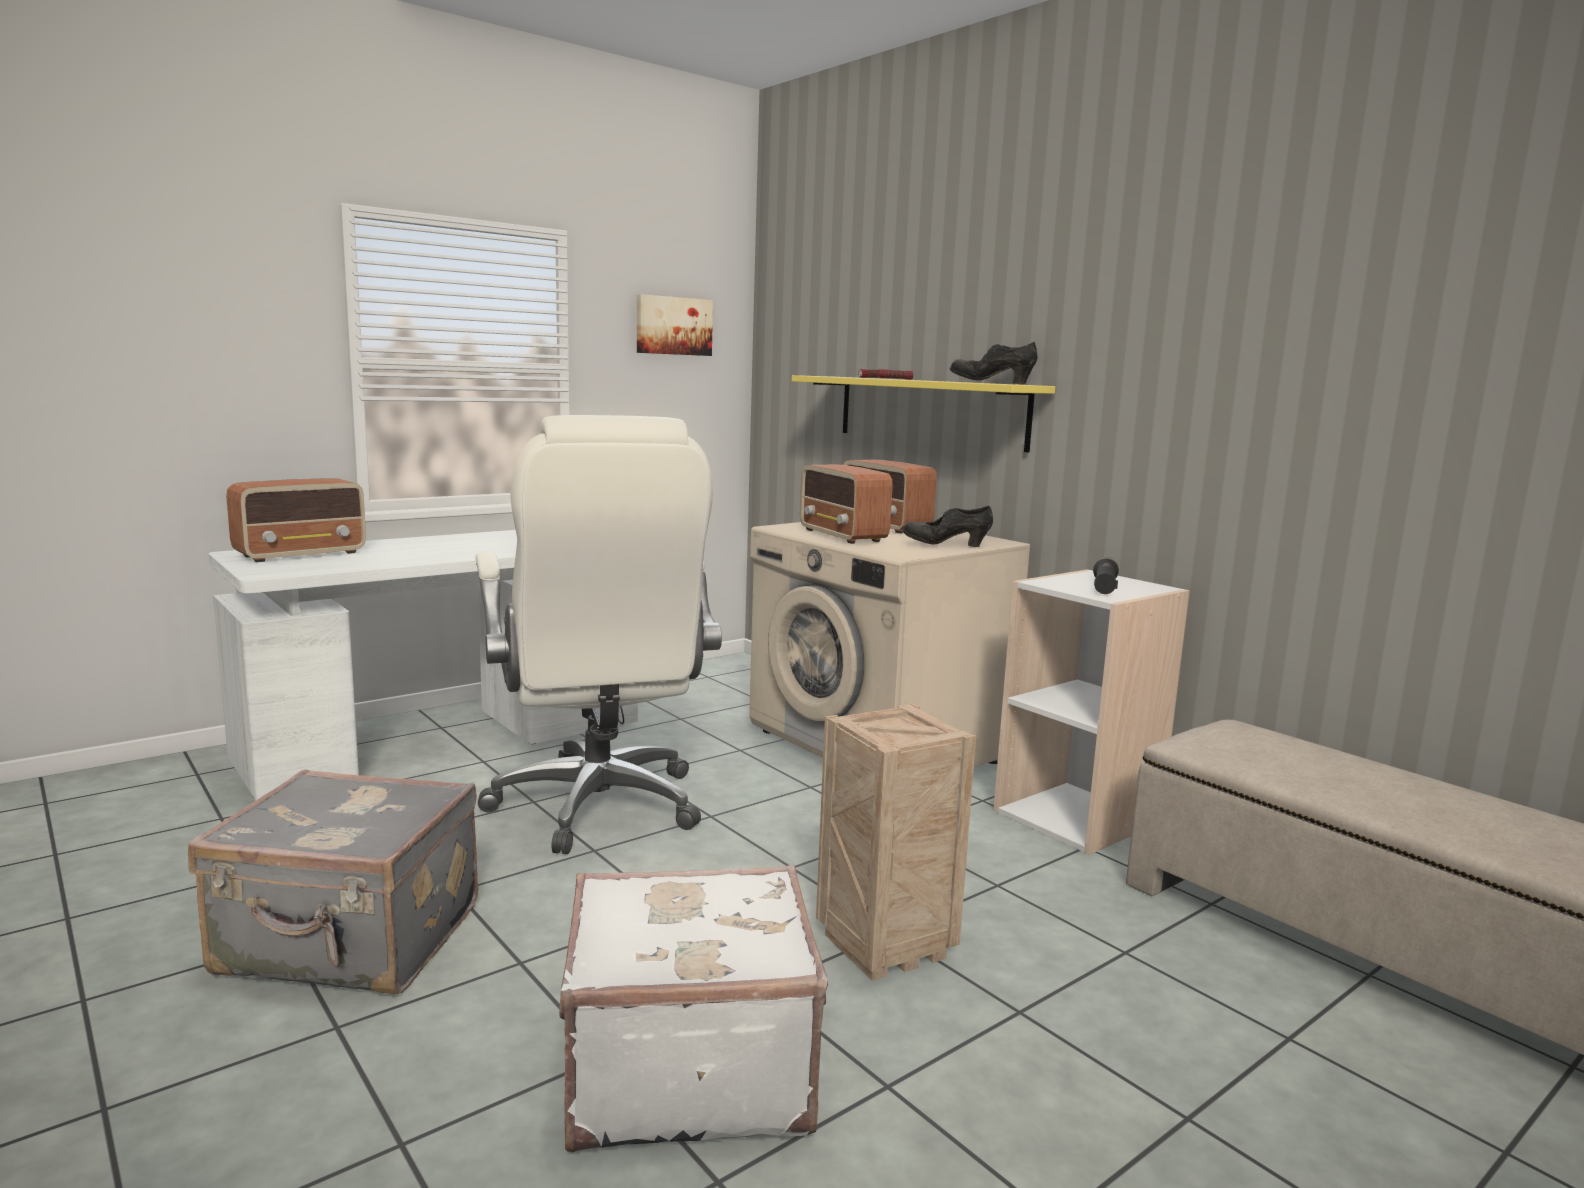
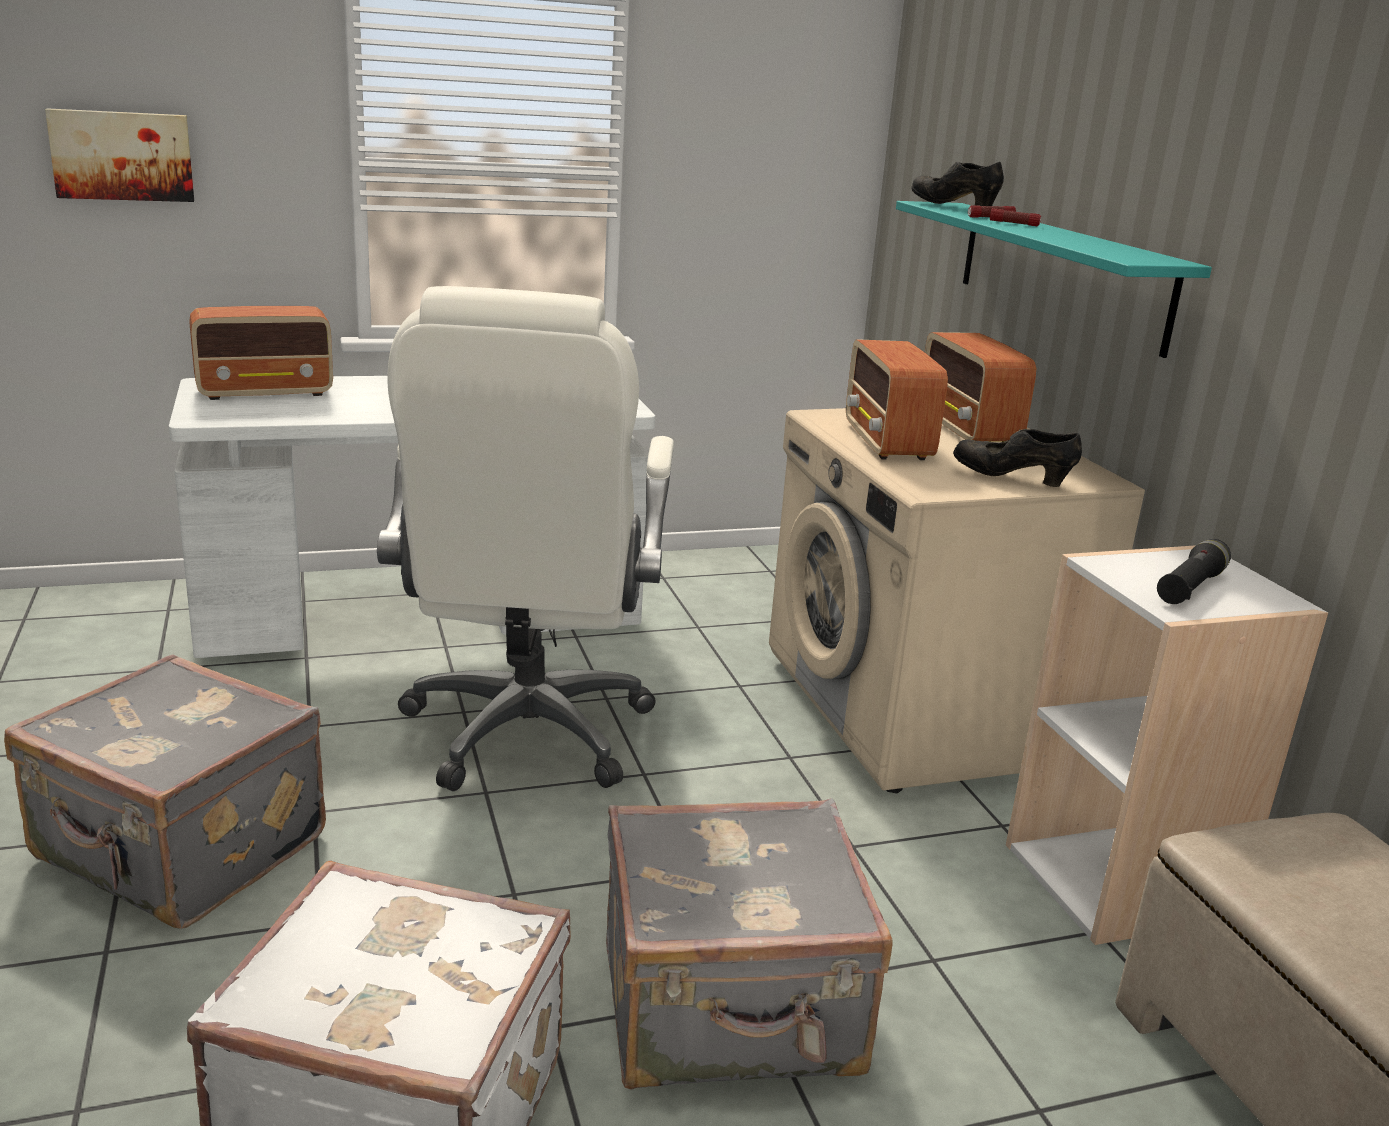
camera: 20 degrees right, 10 degrees up
(673, 326) = (770, 118): picture -> picture (122, 155)
(886, 945) = (731, 1011): crate -> grey suitcase
(929, 411) = (1060, 273): yellow shelf -> turquoise shelf
(991, 383) = (1123, 251): black shoe -> black shoe (953, 207)

